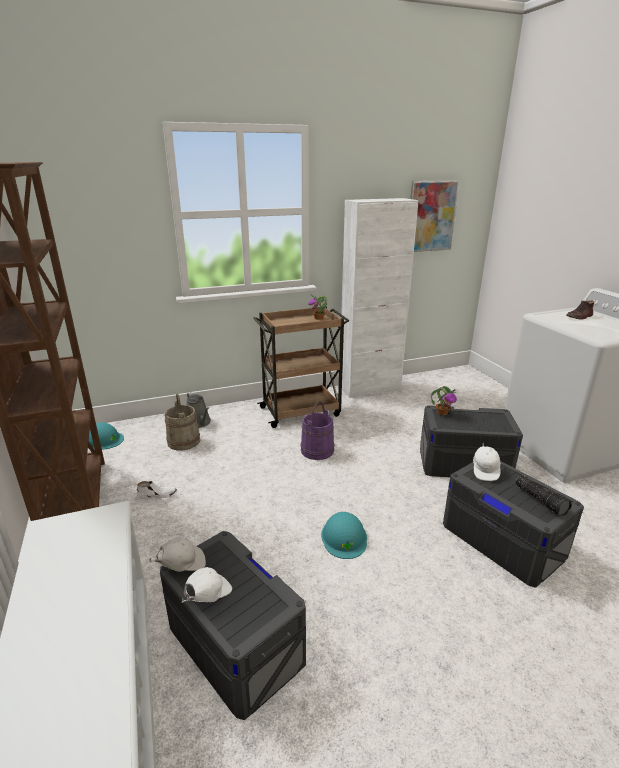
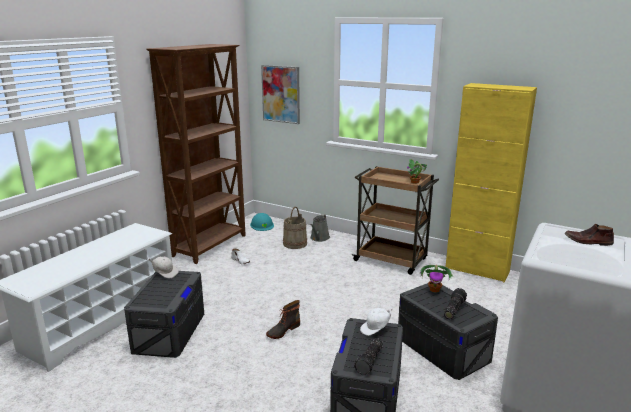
camera: 50 degrees right, 5 degrees down
(208, 595) = (153, 287): white cap -> none
(317, 450) = (356, 285): purple bucket -> none
(344, 537) = (283, 330): turquoise hard hat -> boot
(370, 388) = (477, 270): white cabinet -> yellow cabinet
(431, 216) = (577, 110): picture -> picture (281, 94)
(482, 420) = (453, 309): none -> flashlight

